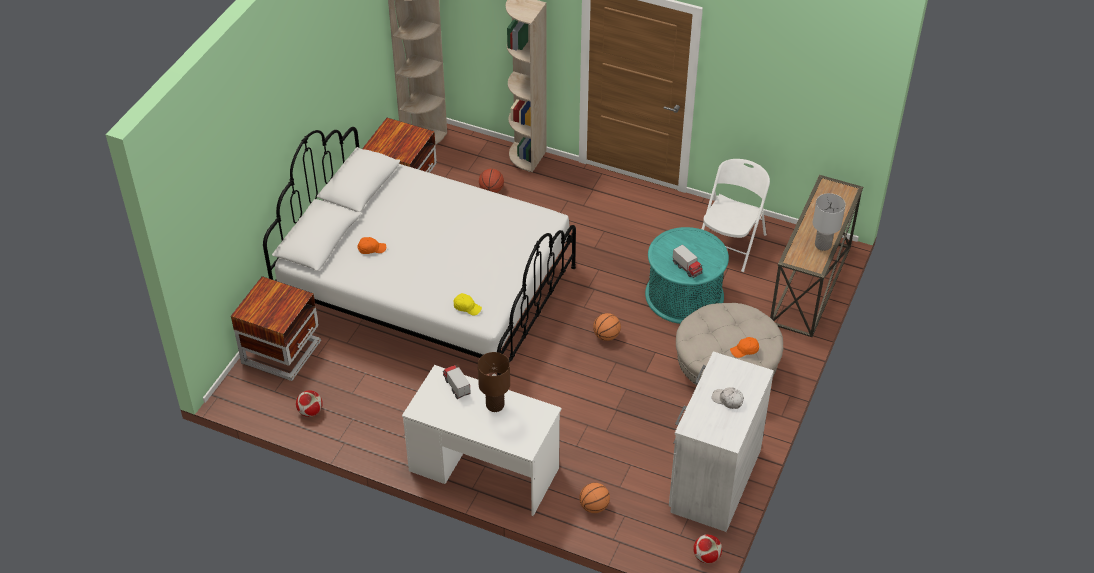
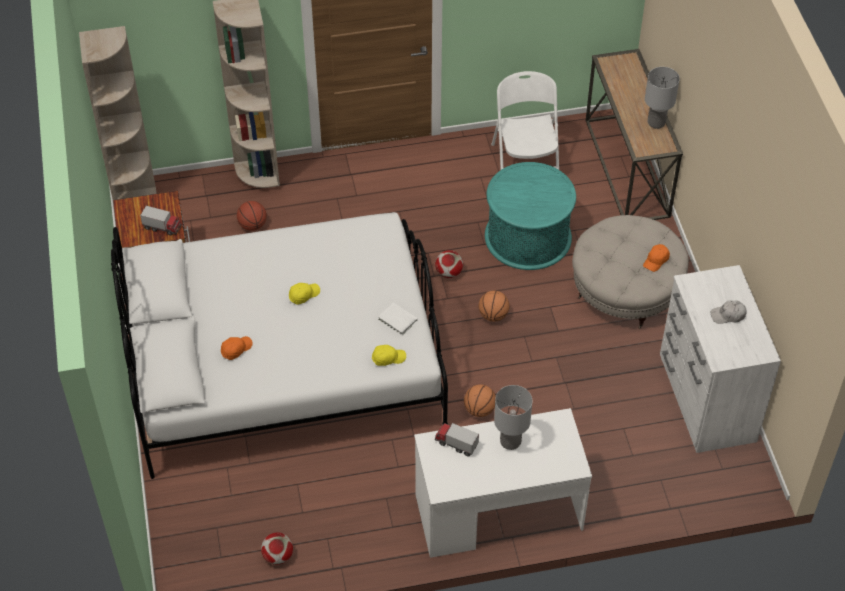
camera: 35 degrees left, 5 degrees up
(282, 352) = (190, 511): nightstand -> none
(449, 237) = (303, 295): none -> yellow cap
(495, 407) = (510, 443): brown table lamp -> grey table lamp
(497, 286) = (398, 320): none -> white book
(594, 506) = (627, 487): basketball -> basketball (479, 410)
(687, 268) = (542, 208): toy truck -> toy truck (162, 227)
(706, 556) = (760, 475): football -> football (448, 273)

